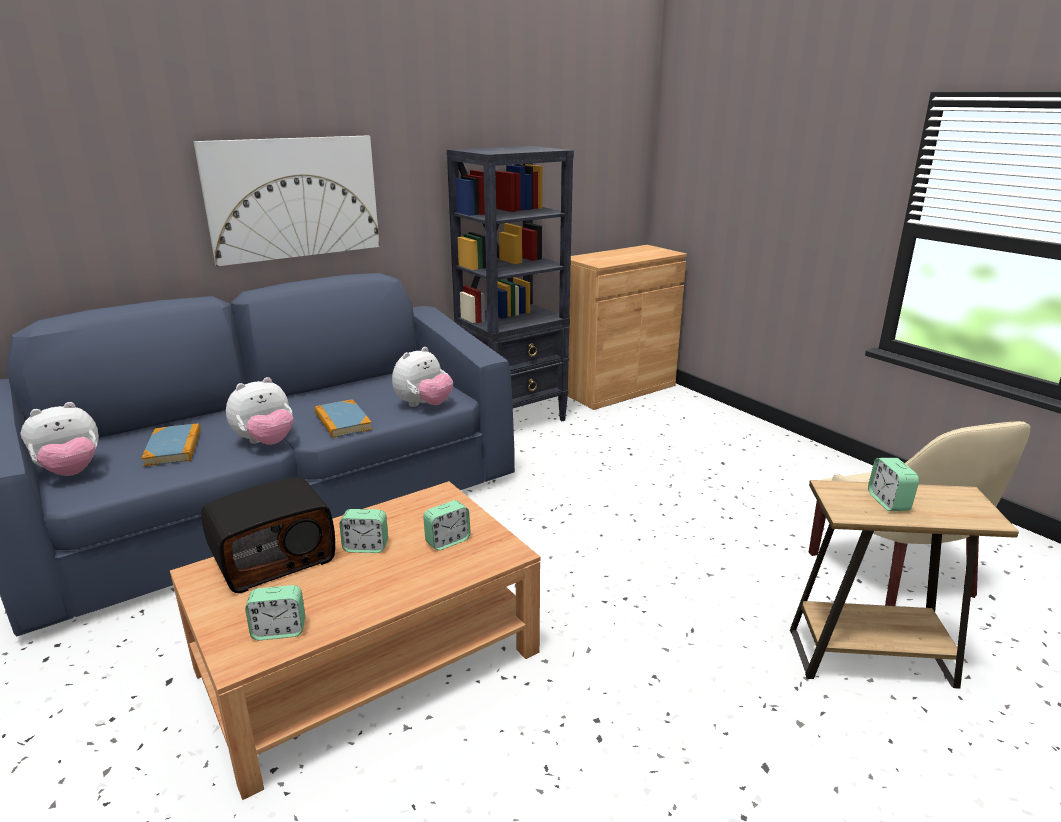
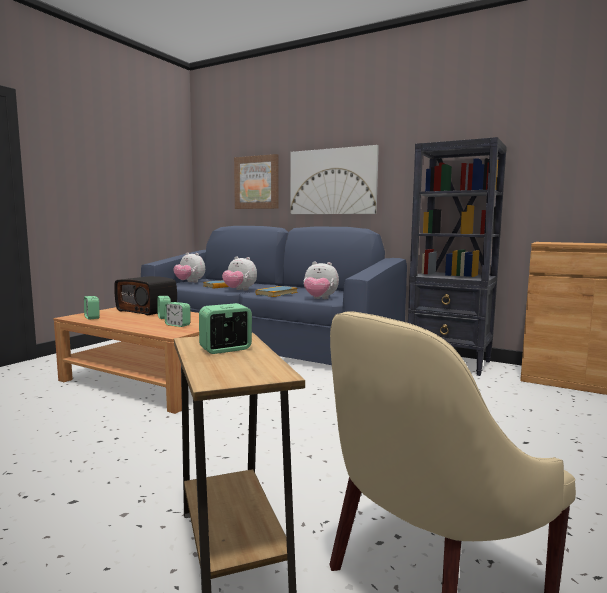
camera: 65 degrees right, 15 degrees down
(106, 207) = (257, 182): none -> picture

